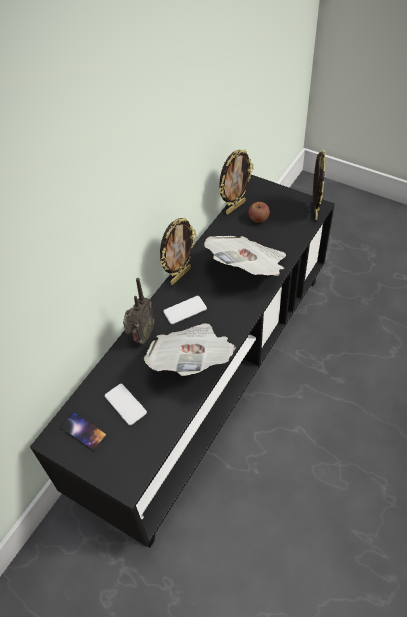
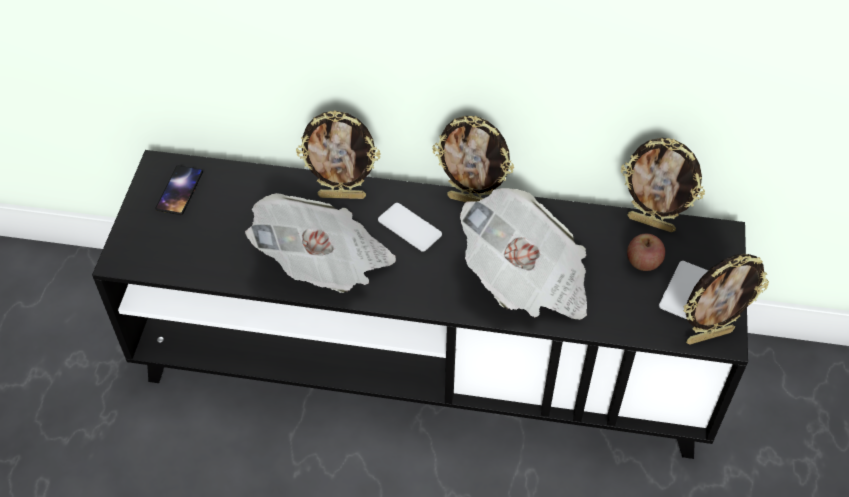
camera: 65 degrees right, 0 degrees up
(125, 404) = (231, 217): phone -> phone (684, 290)
(141, 337) = (342, 195): radio -> picture frame

